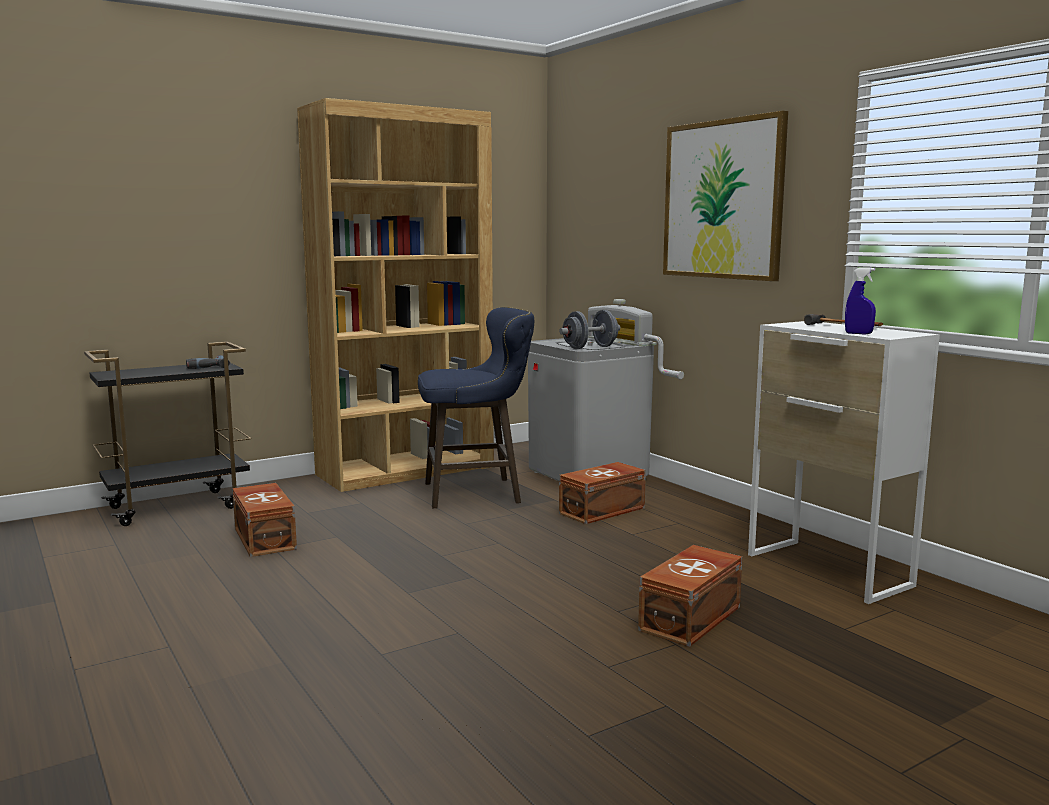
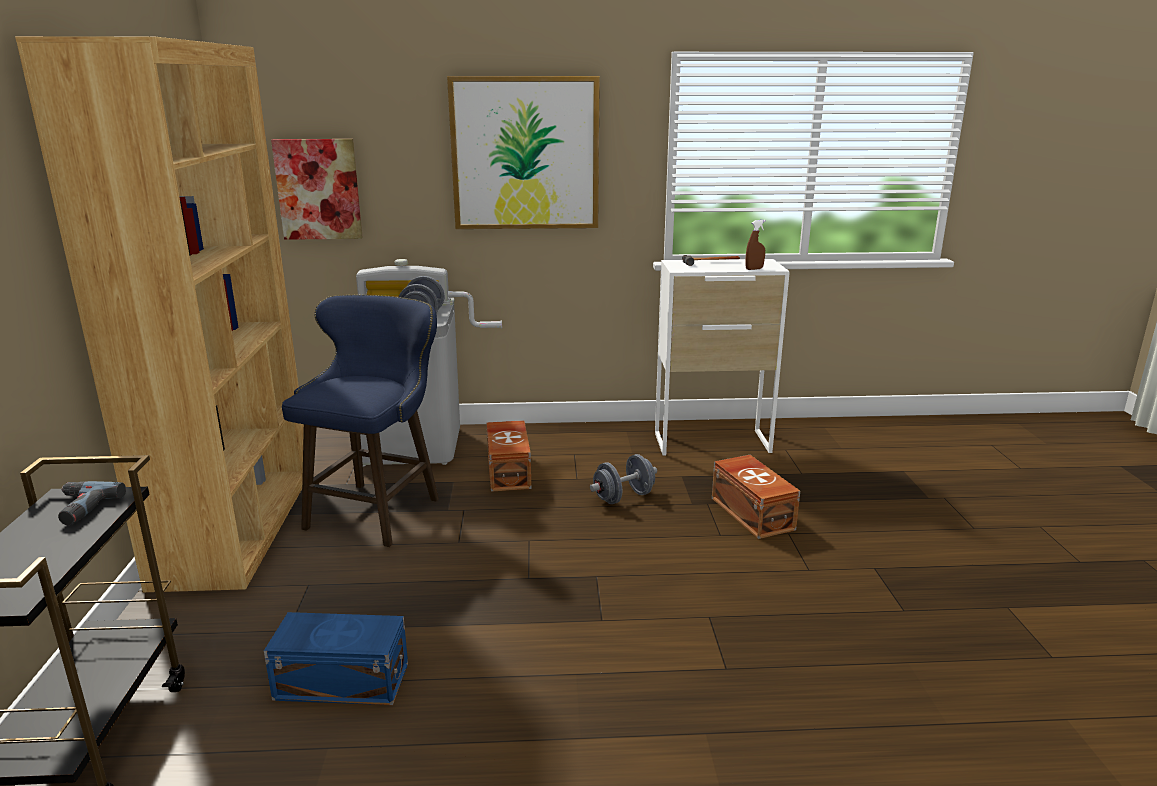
camera: 60 degrees left, 10 degrees up
(266, 538) = (341, 680): brown storage box -> blue storage box
(589, 235) = (318, 189): none -> picture
(628, 557) = (623, 497): none -> grey dumbbell
(858, 333) = (754, 269): blue spray bottle -> brown spray bottle

